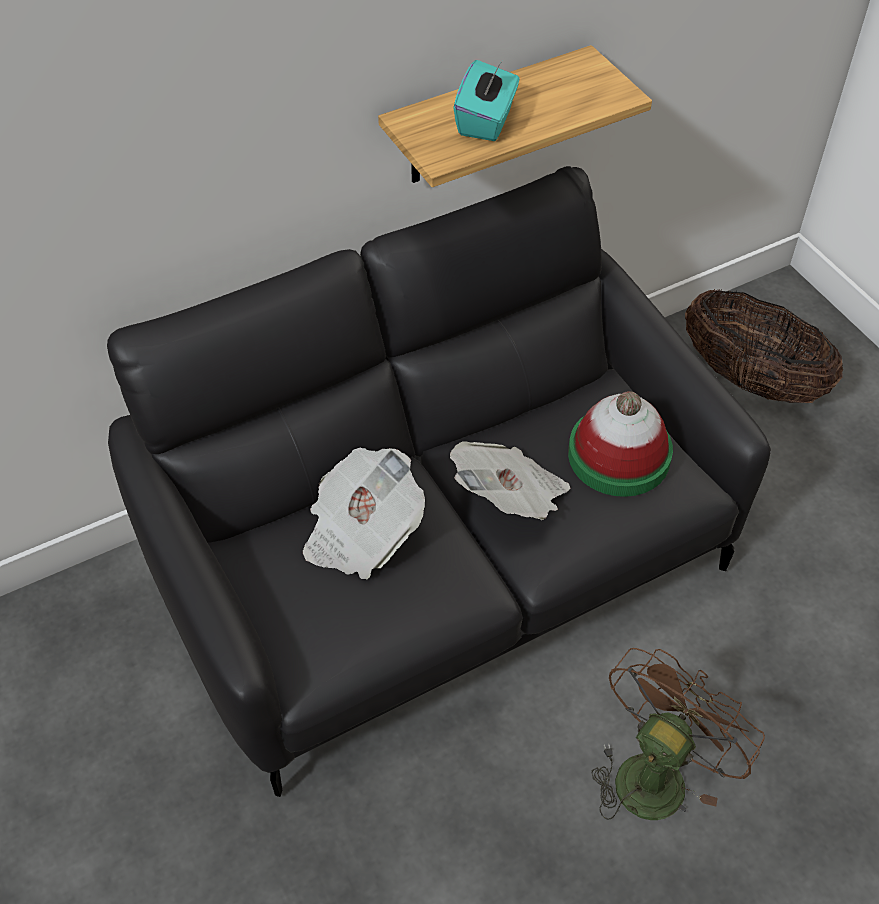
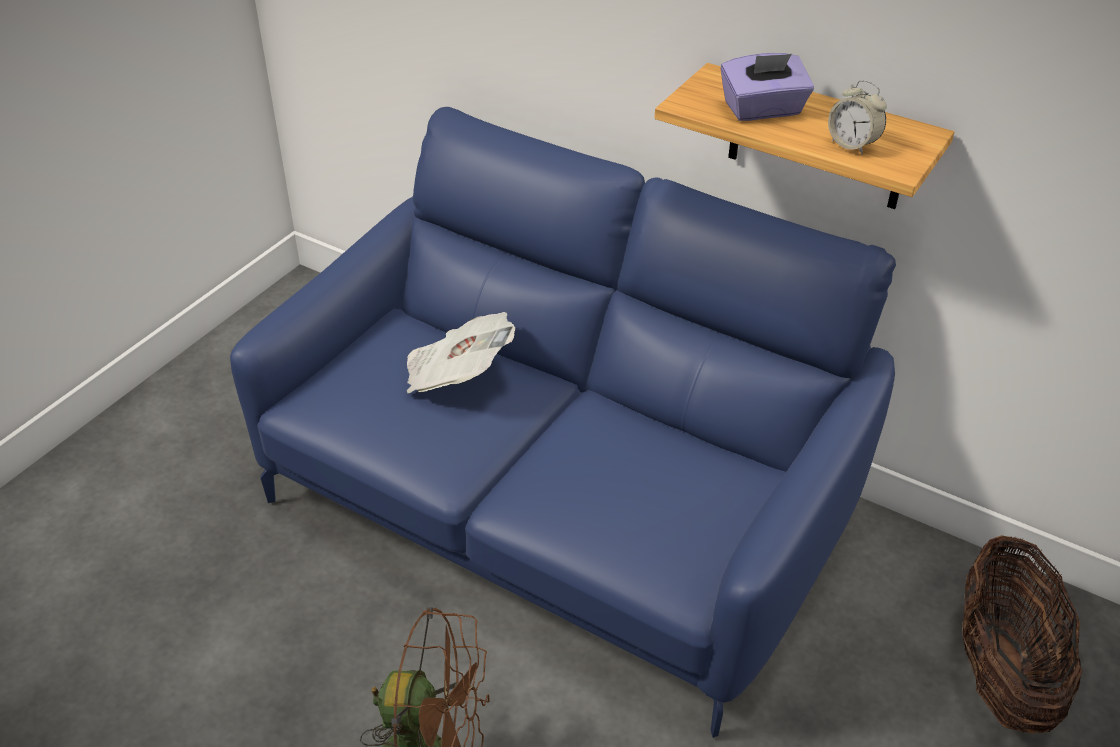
camera: 60 degrees right, 10 degrees down
(439, 560) = (558, 506): black sofa -> blue sofa
(486, 121) = (763, 110): turquoise tissue box -> purple tissue box
(510, 498) = (564, 451): newspaper -> none
(575, 101) = (852, 145): none -> alarm clock
(619, 455) = (676, 508): hat -> none

